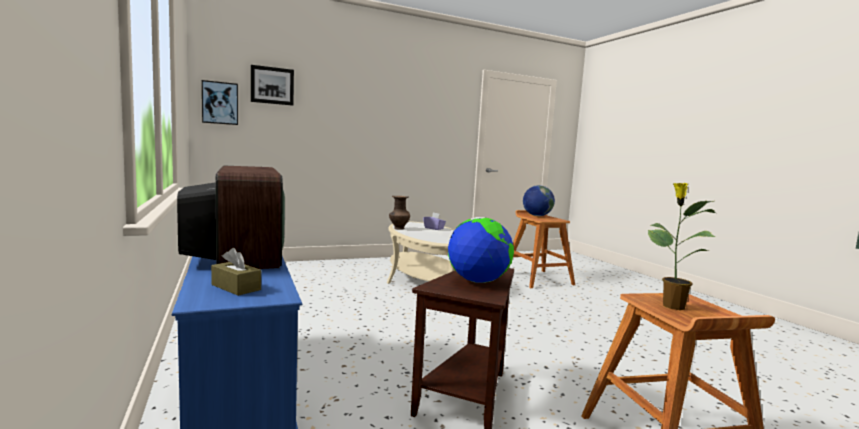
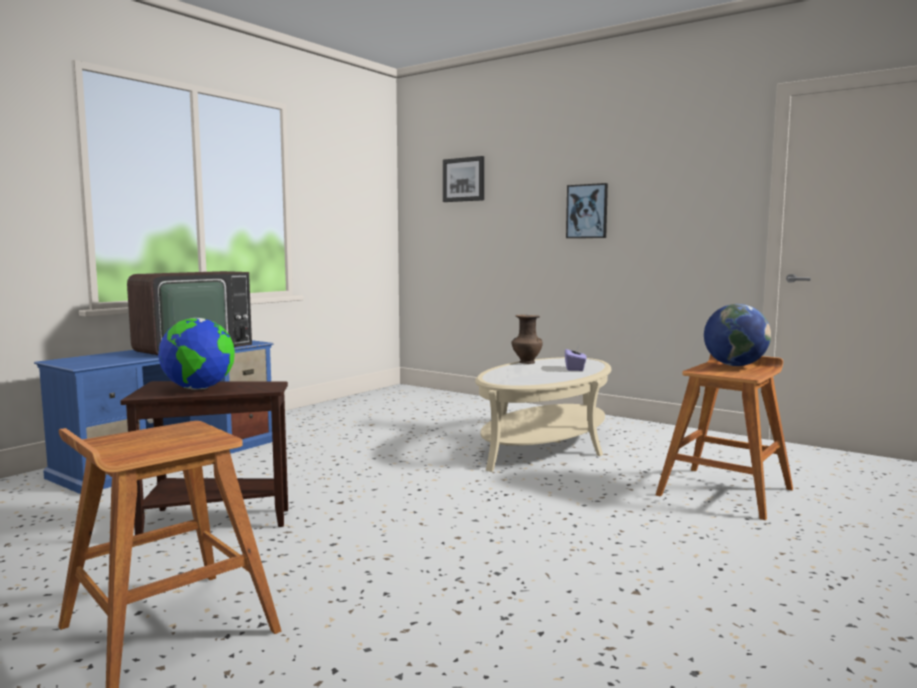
camera: 60 degrees right, 0 degrees up
(220, 103) = (420, 207): picture -> picture (587, 211)
(236, 287) = (97, 359): brown tissue box -> none
(671, 306) = (159, 436): potted plant -> none

